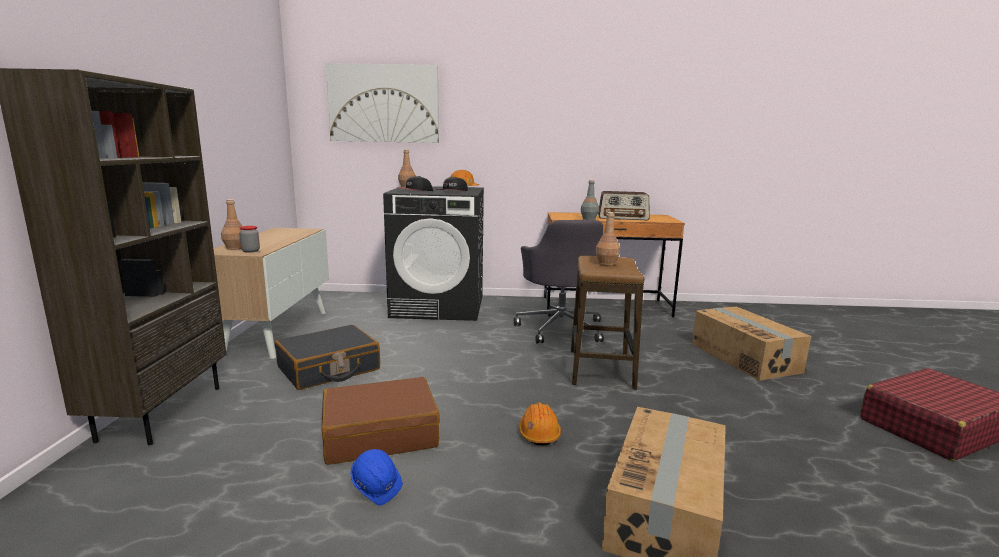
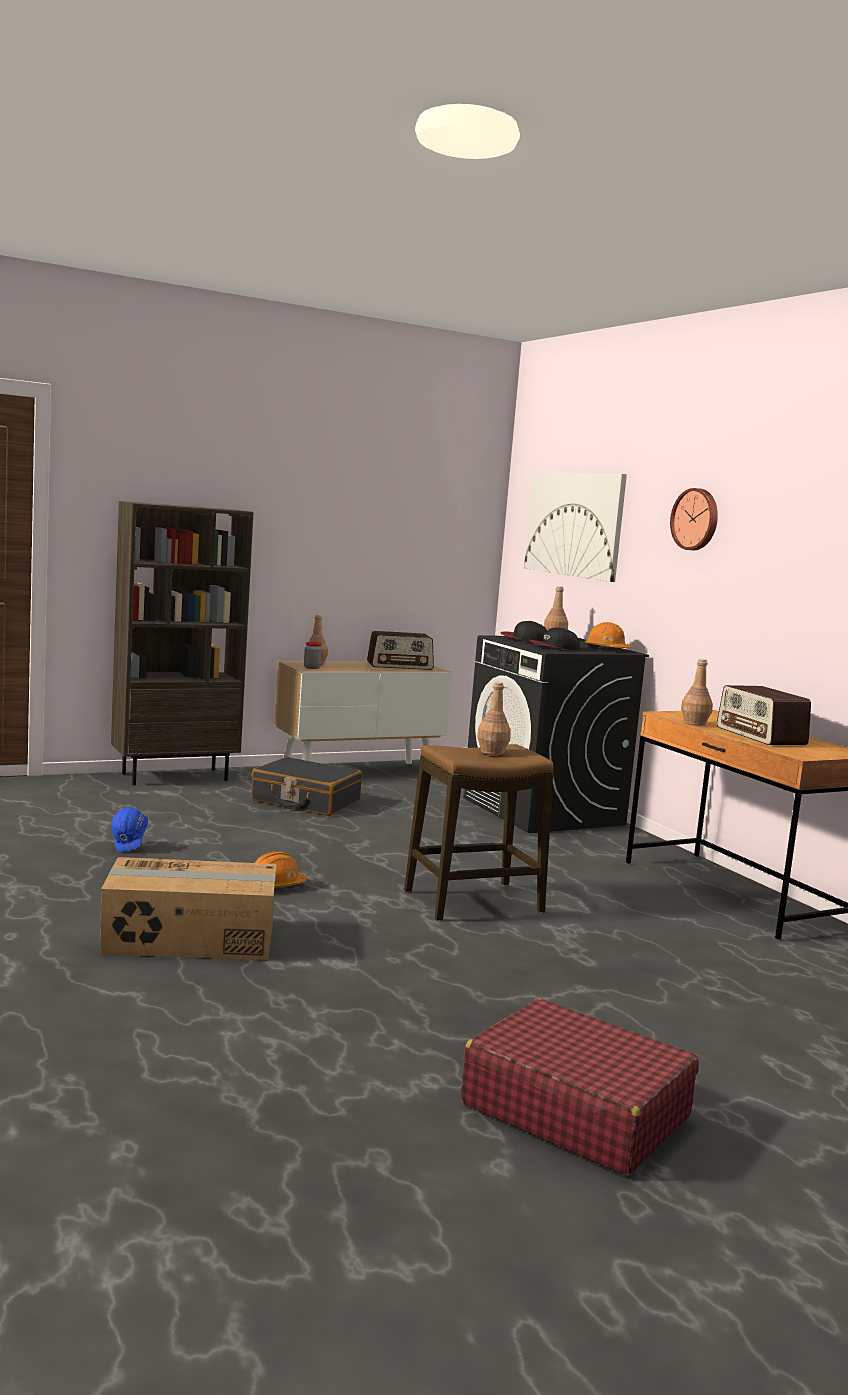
camera: 60 degrees right, 5 degrees down
(282, 233) = (400, 666): none -> radio
(380, 434) = (212, 835): brown suitcase -> none
(513, 96) = (696, 519): none -> wall clock
(561, 328) = (582, 874): grey office chair -> none
(589, 219) = (695, 723): grey bottle -> brown bottle
(745, 357) = (668, 988): cardboard box -> none

